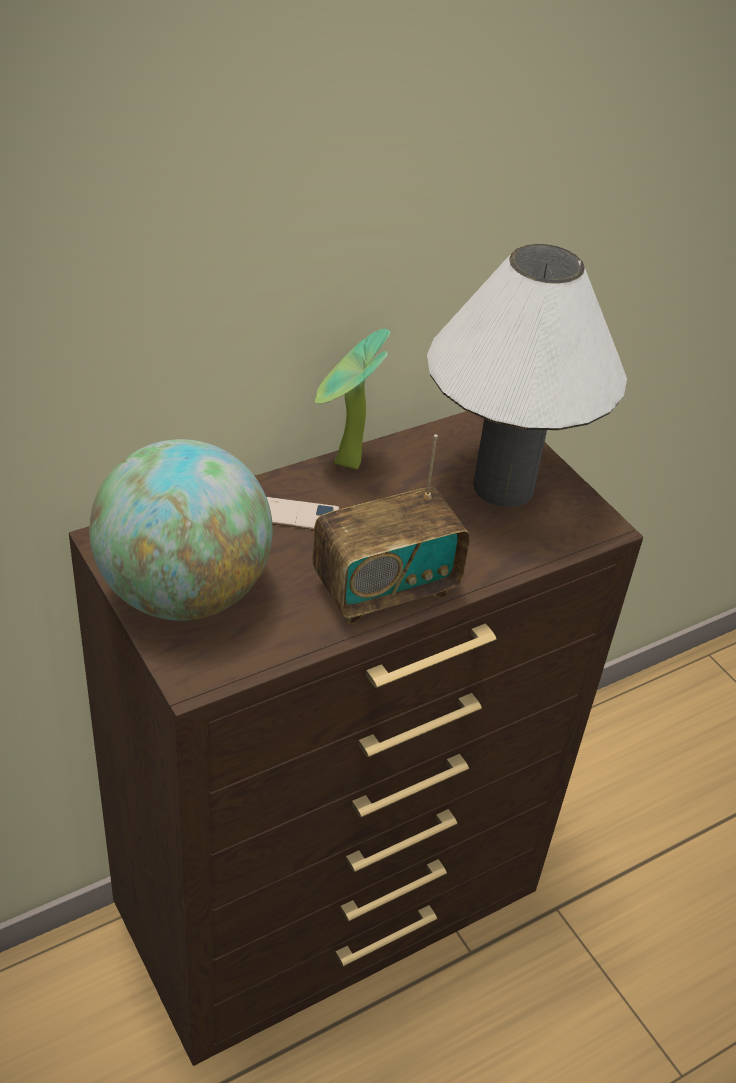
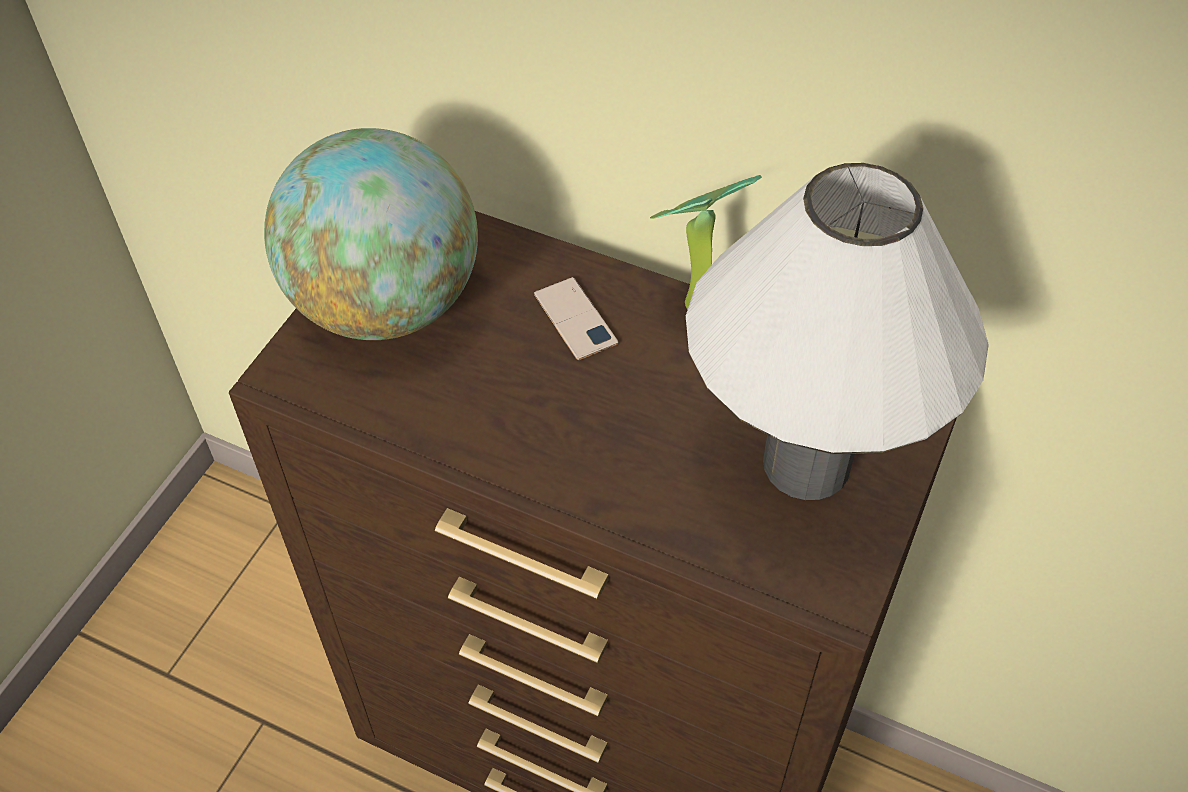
camera: 60 degrees right, 10 degrees up
(385, 589) = (530, 449): radio -> none

